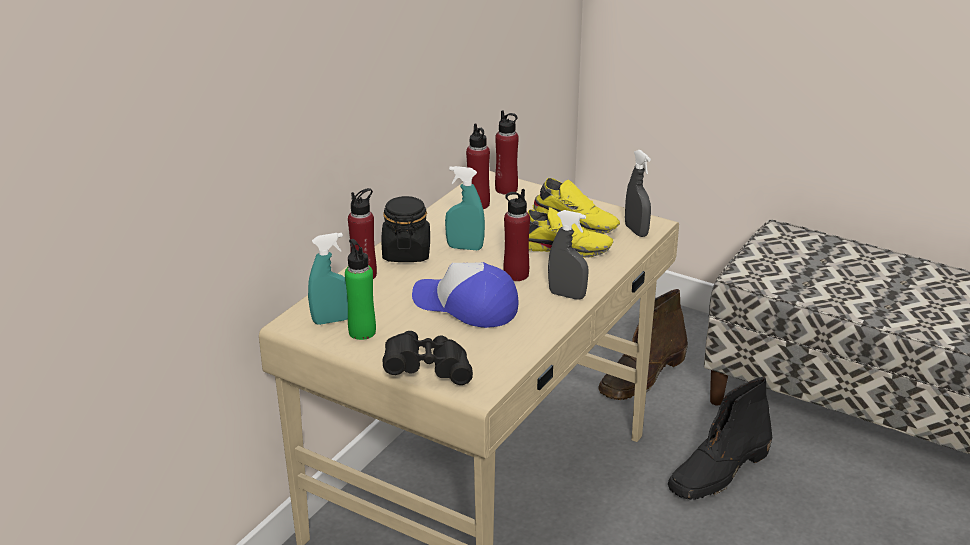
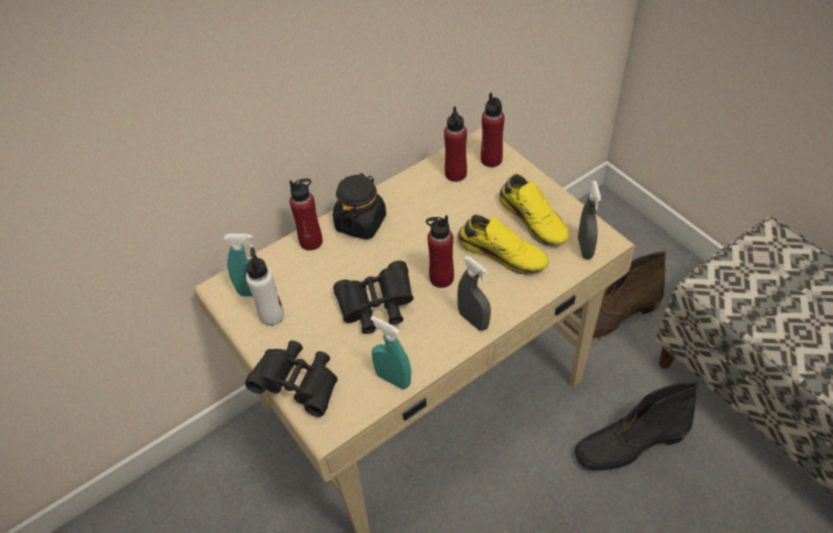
camera: 25 degrees right, 20 degrees up
(362, 332) = (272, 315): green bottle -> white bottle
(465, 247) = (414, 229): turquoise spray bottle -> turquoise spray bottle (393, 379)
(466, 306) = (376, 308): cap -> black binoculars

